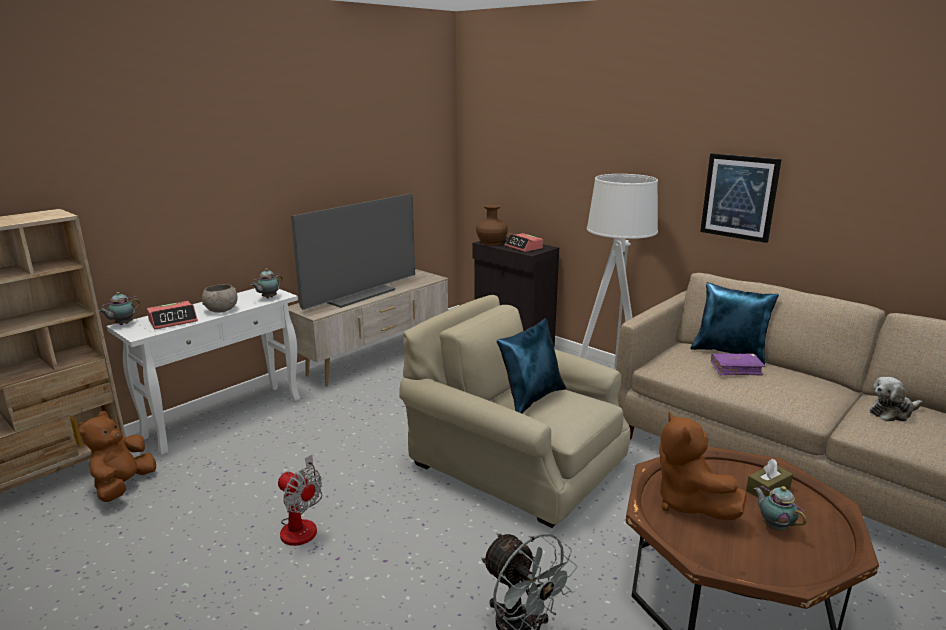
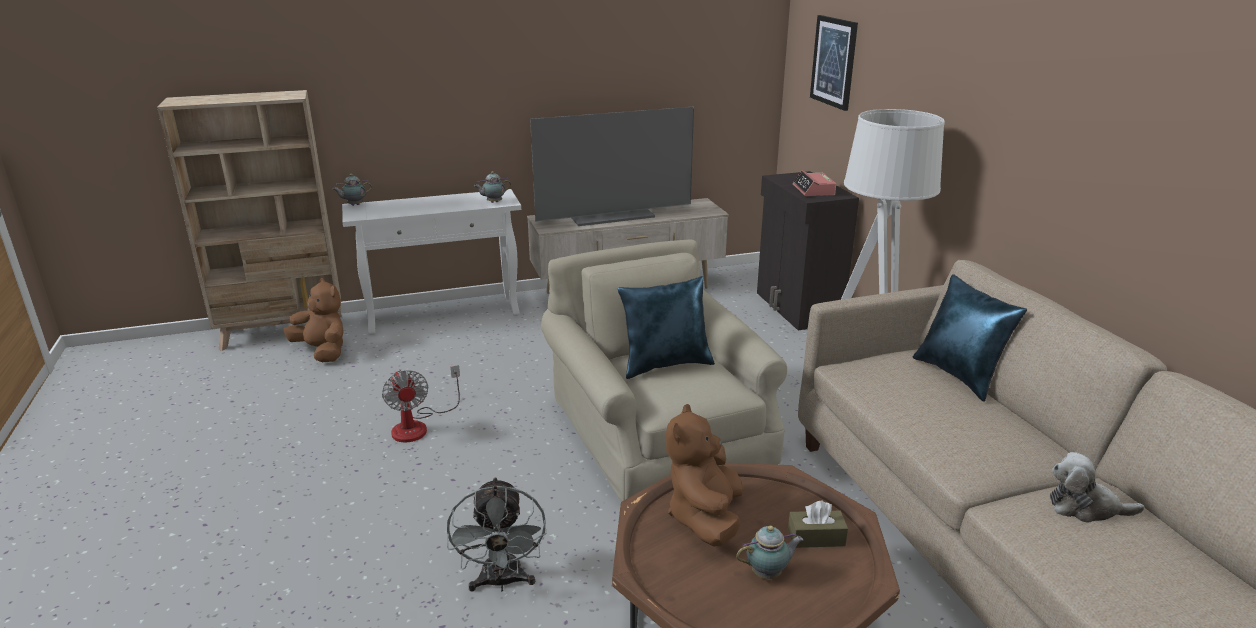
camera: 30 degrees right, 5 degrees up
(123, 486) = (323, 351): brown plush toy -> brown plush toy turned 90 degrees clockwise
(173, 321) = (393, 209): alarm clock -> none
(222, 310) = (442, 207): grey bowl -> none
(491, 242) = (784, 178): brown vase -> none
(735, 369) = (931, 395): purple book -> none
(739, 197) = (1044, 163): picture -> picture (834, 62)
(774, 527) = (768, 573): teapot -> teapot turned 75 degrees clockwise

